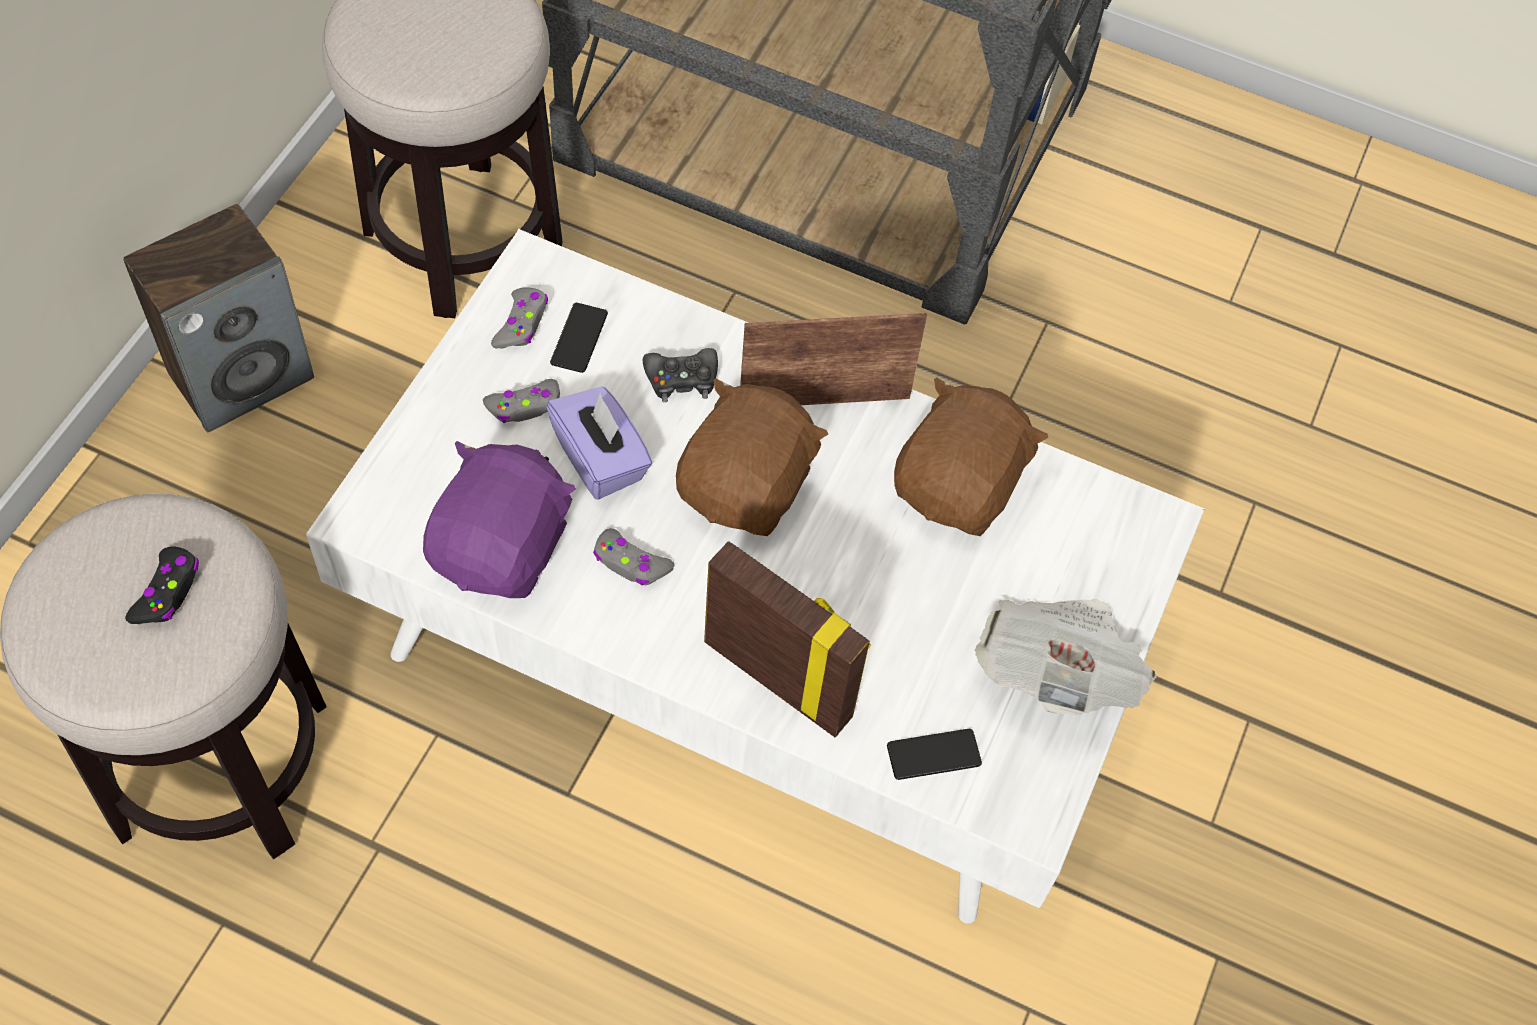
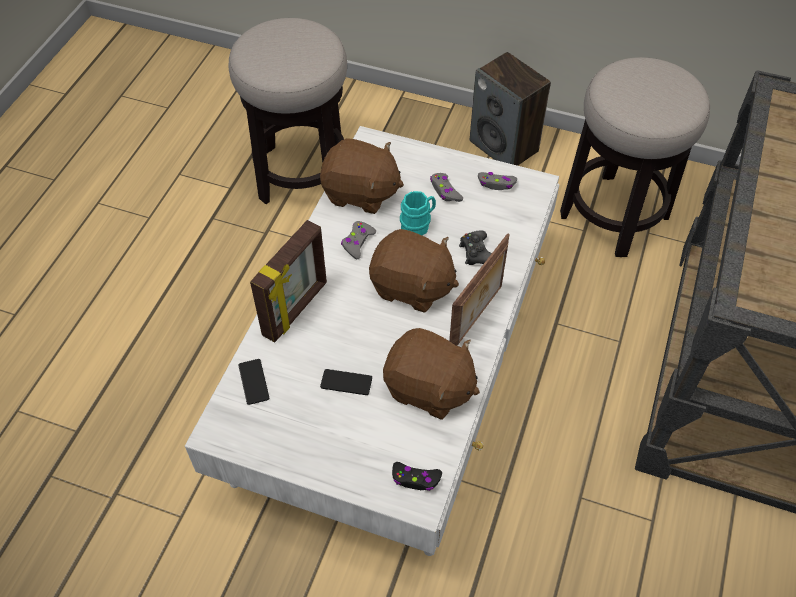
camera: 90 degrees right, 5 degrees down
(167, 592) = (289, 55): black game controller -> black game controller (415, 479)
(503, 547) = (360, 193): purple plush toy -> brown plush toy
(579, 338) = (493, 207): phone -> phone (346, 382)
(601, 459) = (418, 224): purple tissue box -> turquoise mug
(824, 399) = (477, 318): picture frame -> picture frame turned 45 degrees clockwise
(1057, 672) = (308, 443): newspaper -> none

